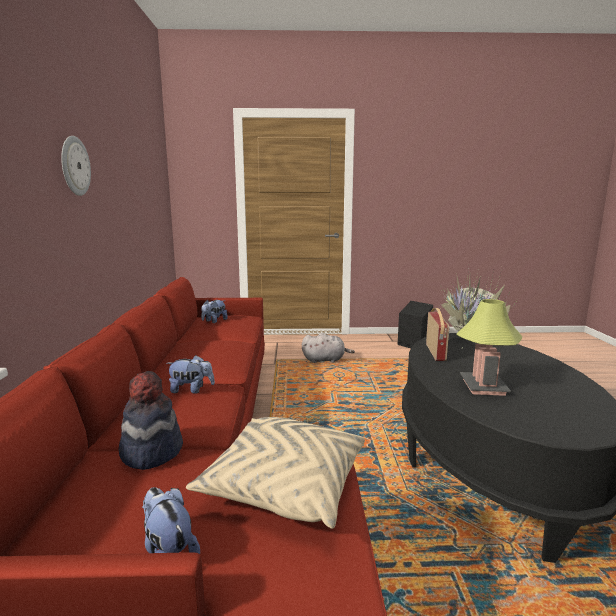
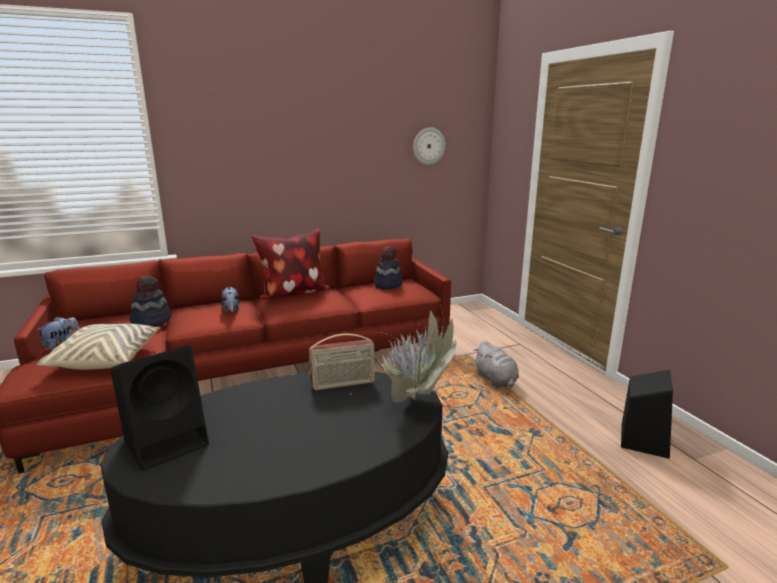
camera: 70 degrees right, 5 degrees up
(74, 166) = (284, 142): wall clock -> wall clock (428, 146)
(180, 356) = (293, 294): none -> pillow
(214, 321) = (387, 284): plush toy -> hat
(483, 387) = (242, 412): table lamp -> none
(539, 417) = (168, 441): none -> black speaker

